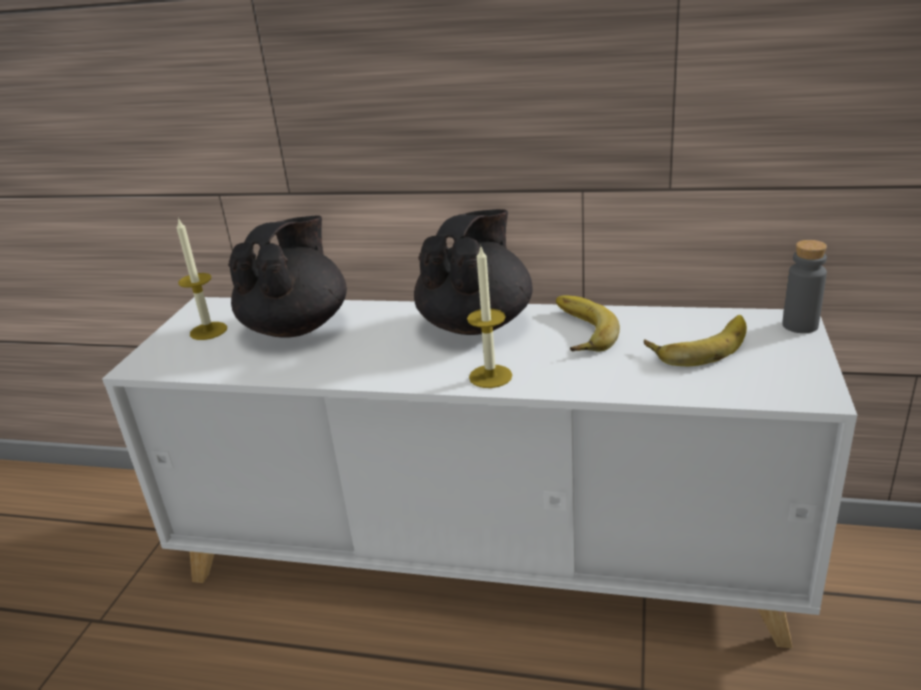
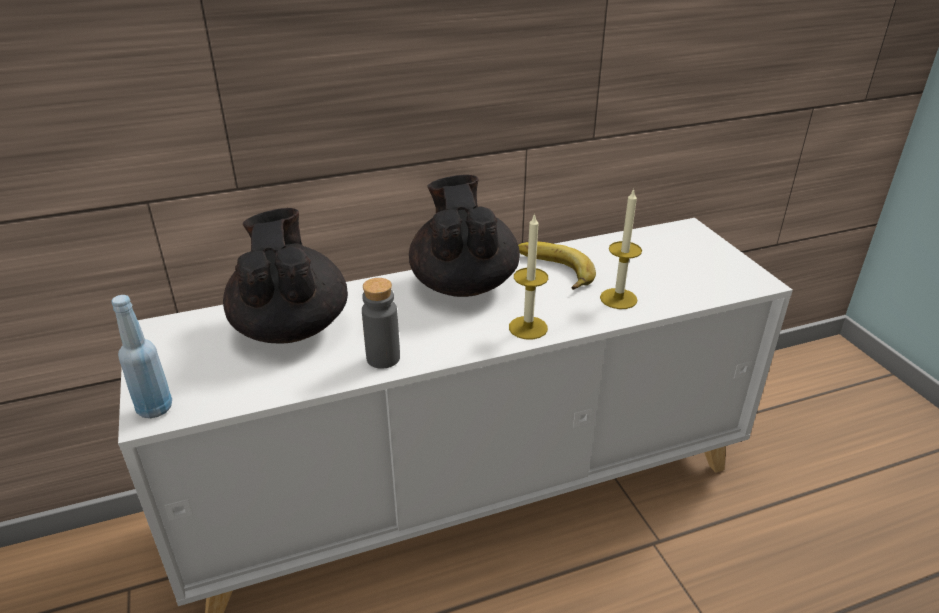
camera: 35 degrees left, 5 degrees up
(146, 361) = (154, 408): none -> blue bottle
(208, 331) = (192, 356): candle -> candle (618, 298)
(698, 345) = (649, 262): banana -> none
(800, 325) = (697, 232): grey bottle -> grey bottle (383, 358)

